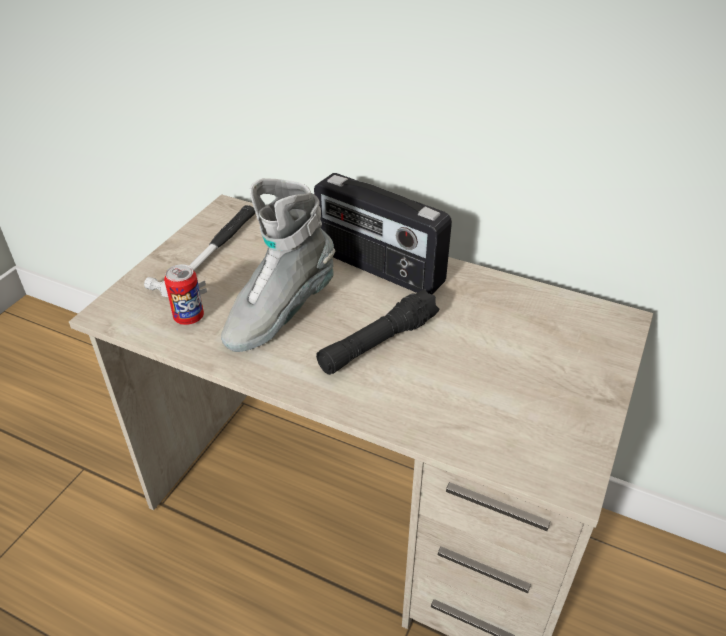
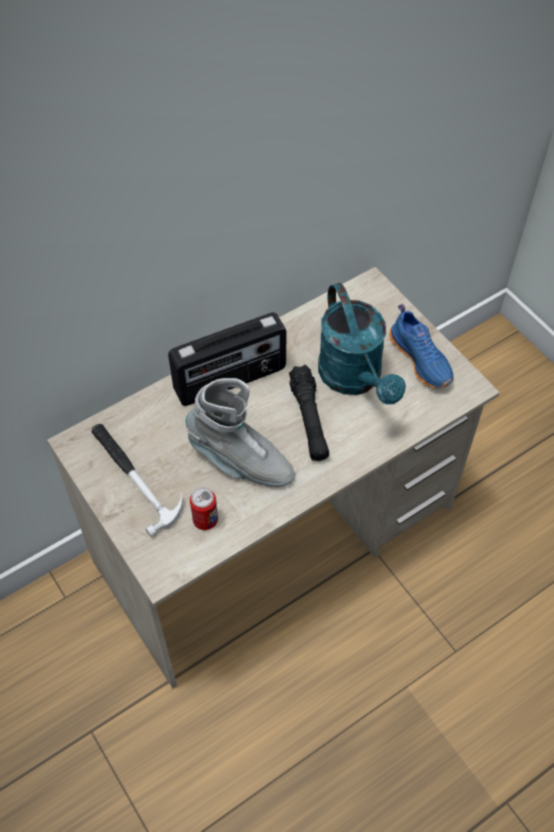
camera: 60 degrees left, 15 degrees up
(279, 313) = (240, 462): grey boot -> grey boot turned 45 degrees counterclockwise
(470, 359) = (355, 379): none -> turquoise watering can
(563, 409) = (421, 359): none -> blue shoe

